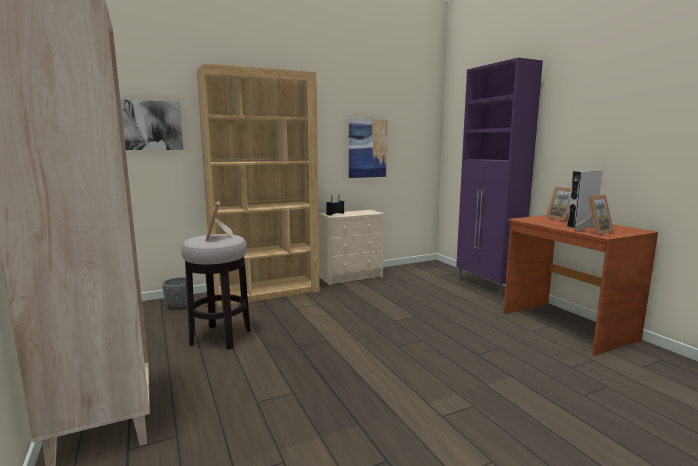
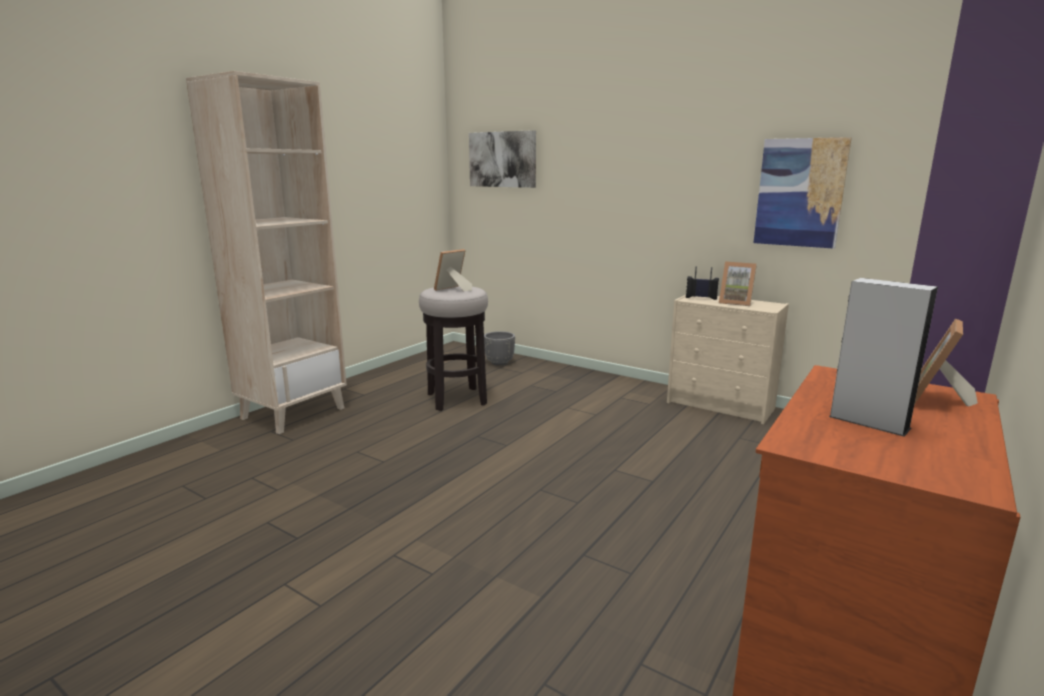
camera: 60 degrees right, 5 degrees up
(266, 292) = (588, 381): brown bookcase -> none
(595, 232) = (818, 435): picture frame -> picture frame (736, 302)

